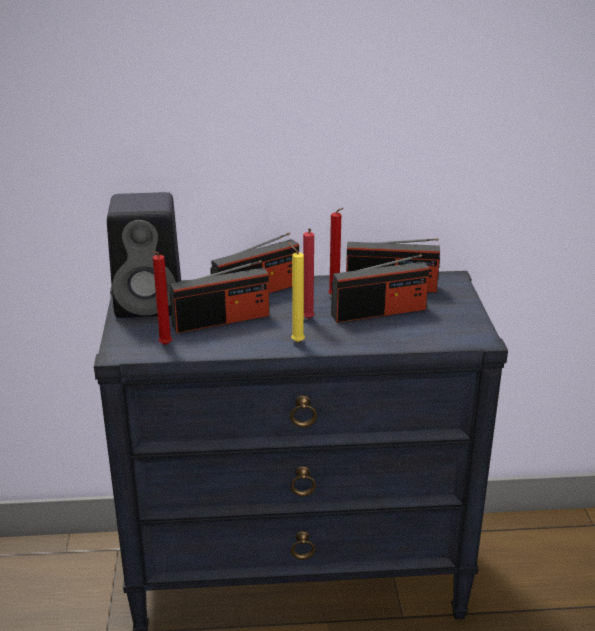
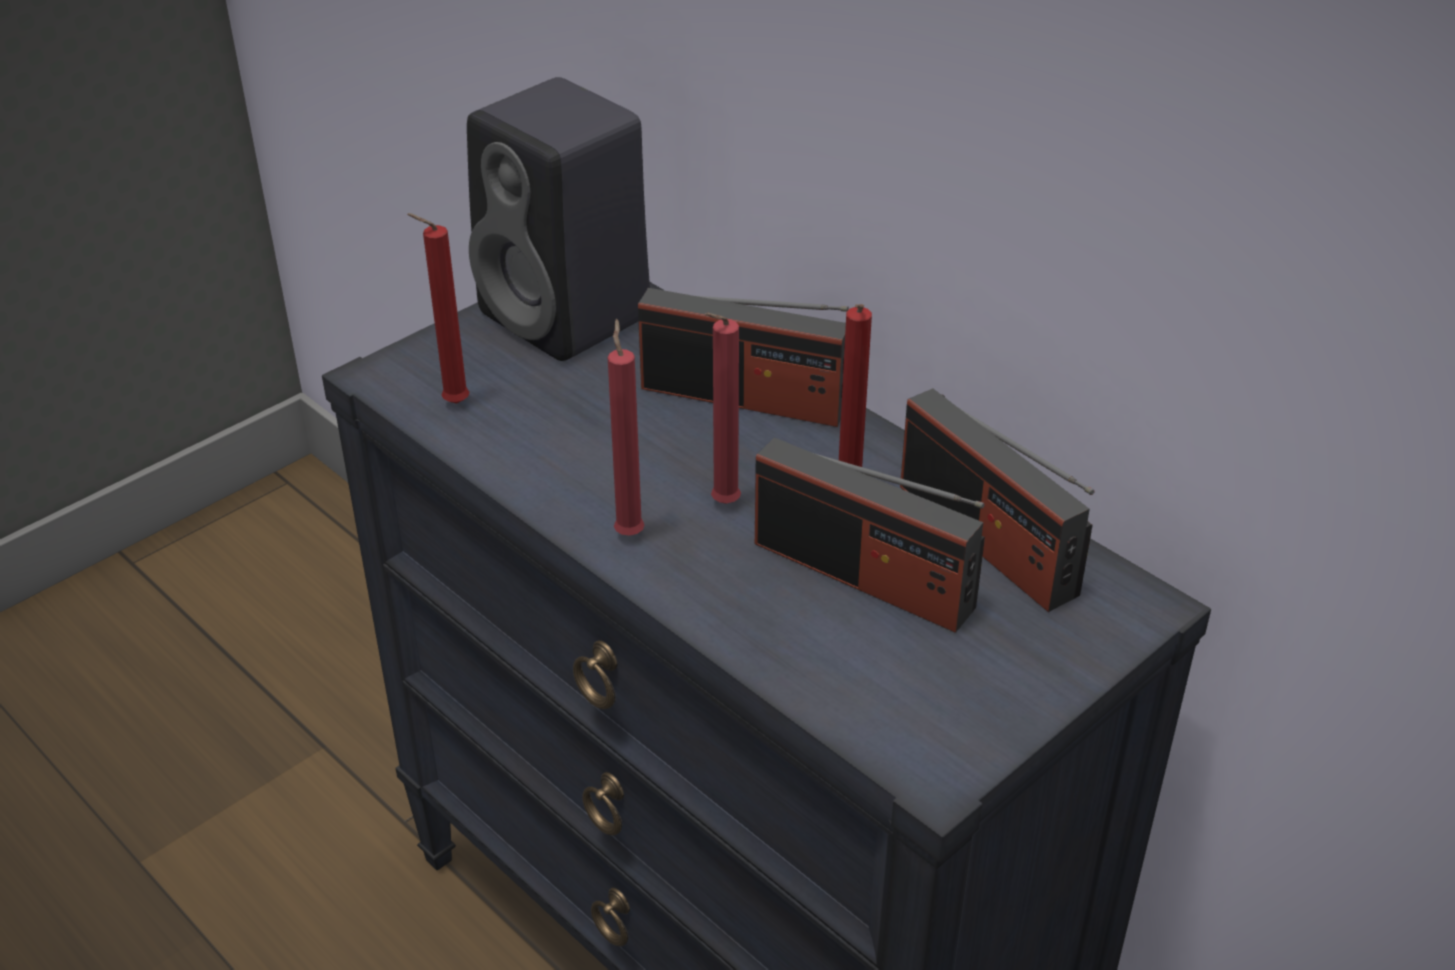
camera: 50 degrees right, 10 degrees up
(221, 320) = (601, 414): radio -> none
(296, 341) = (629, 532): yellow candle -> red candle

